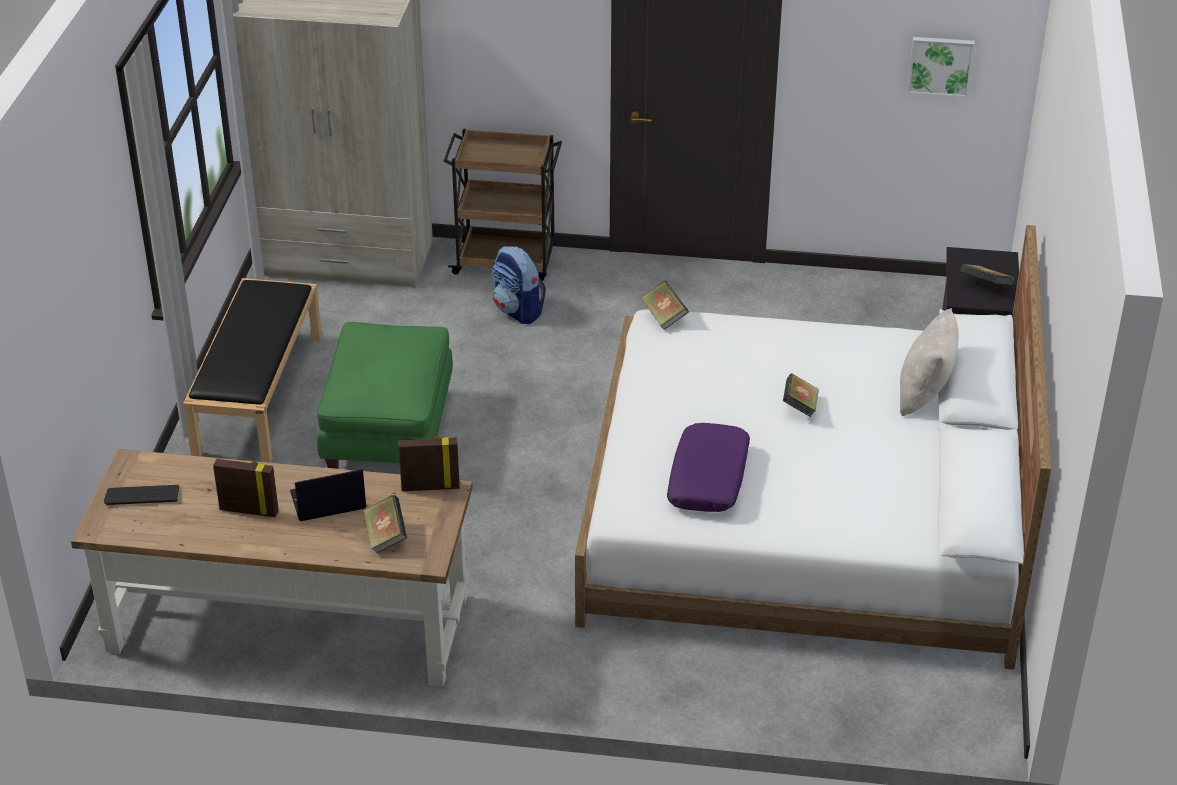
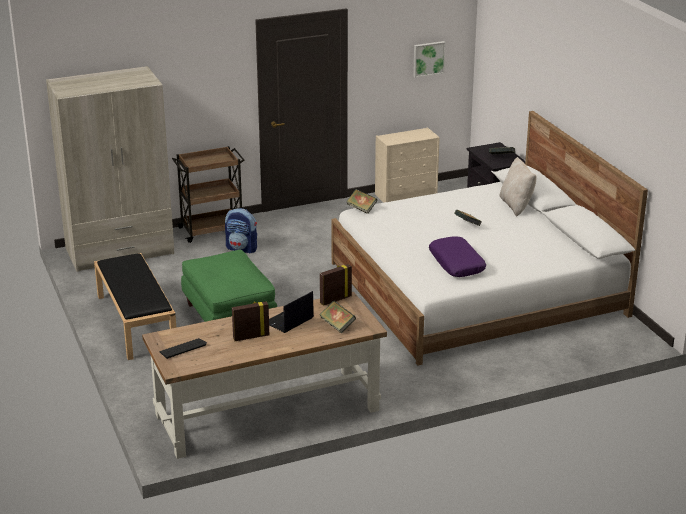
camera: 30 degrees left, 10 degrees down
(864, 288) = (406, 194): none -> beige dresser

